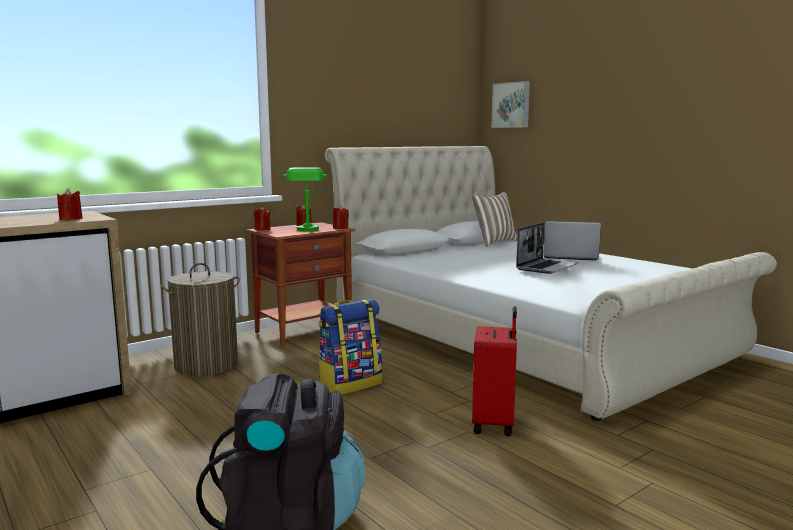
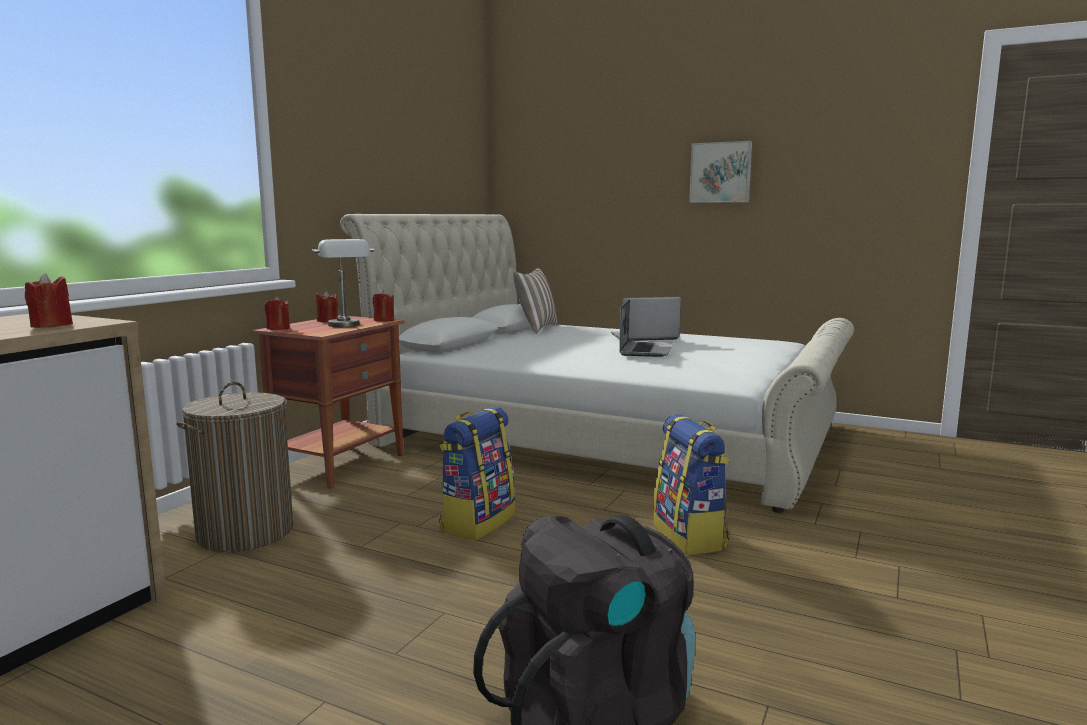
camera: 25 degrees left, 0 degrees up
(308, 230) = (347, 326): green table lamp -> grey table lamp
(495, 423) = (690, 536): red suitcase -> backpack
(511, 105) = (533, 165): picture -> picture (720, 172)

